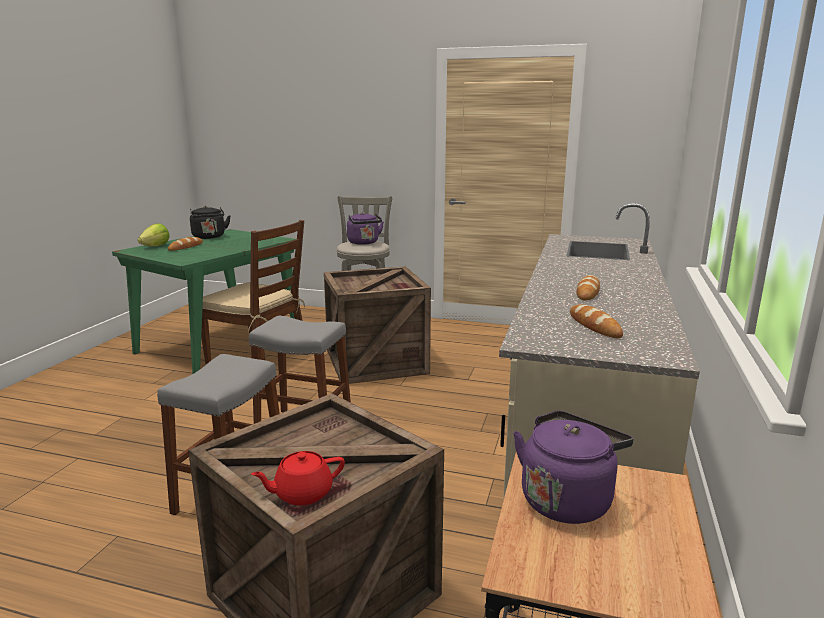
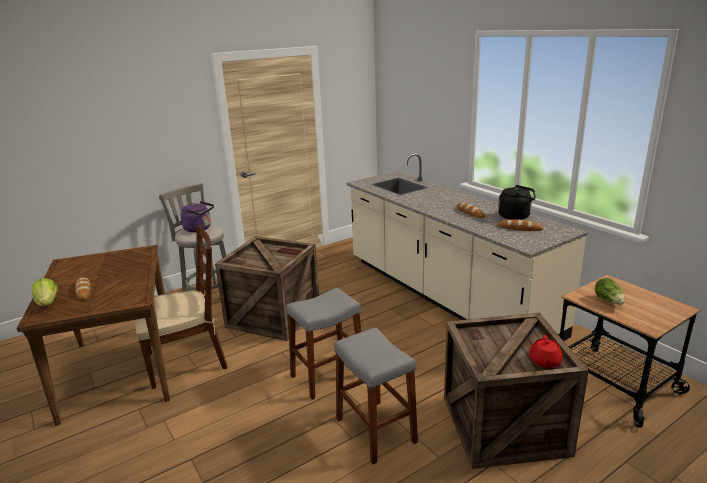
camera: 50 degrees left, 5 degrees up
(209, 237) = (68, 274): black kettle -> black kettle (516, 216)
(219, 343) = (120, 370): green dining table -> brown dining table
(567, 499) = (609, 301): purple kettle -> lettuce

